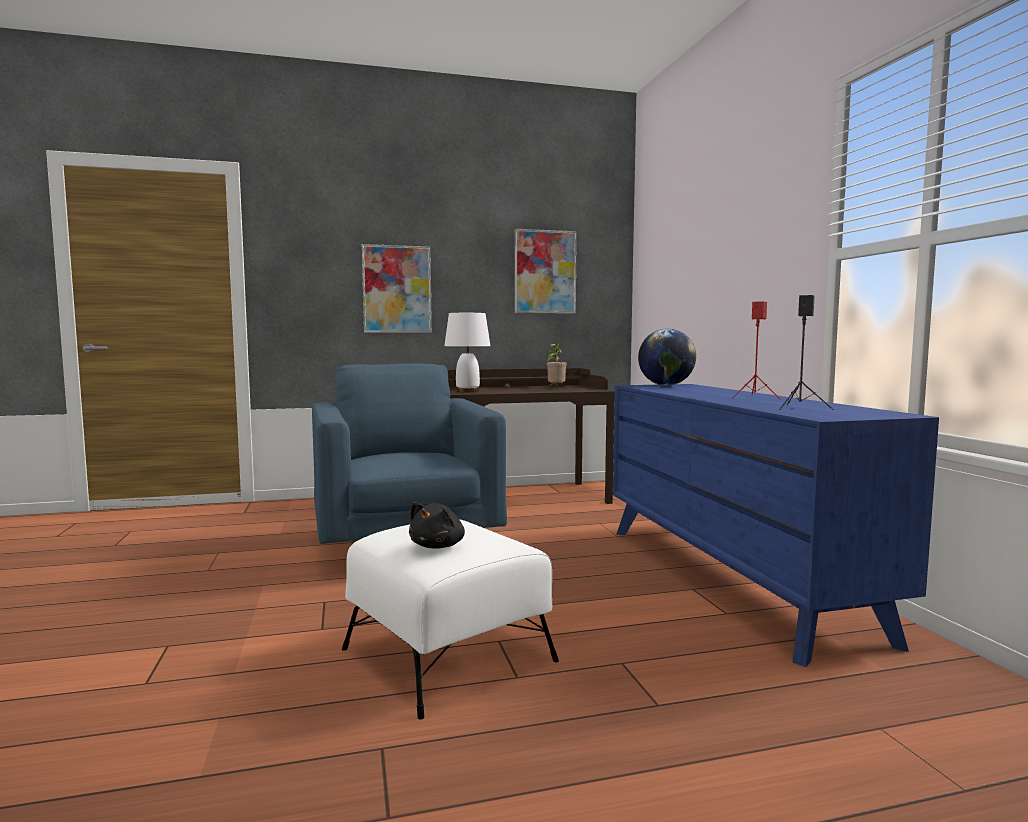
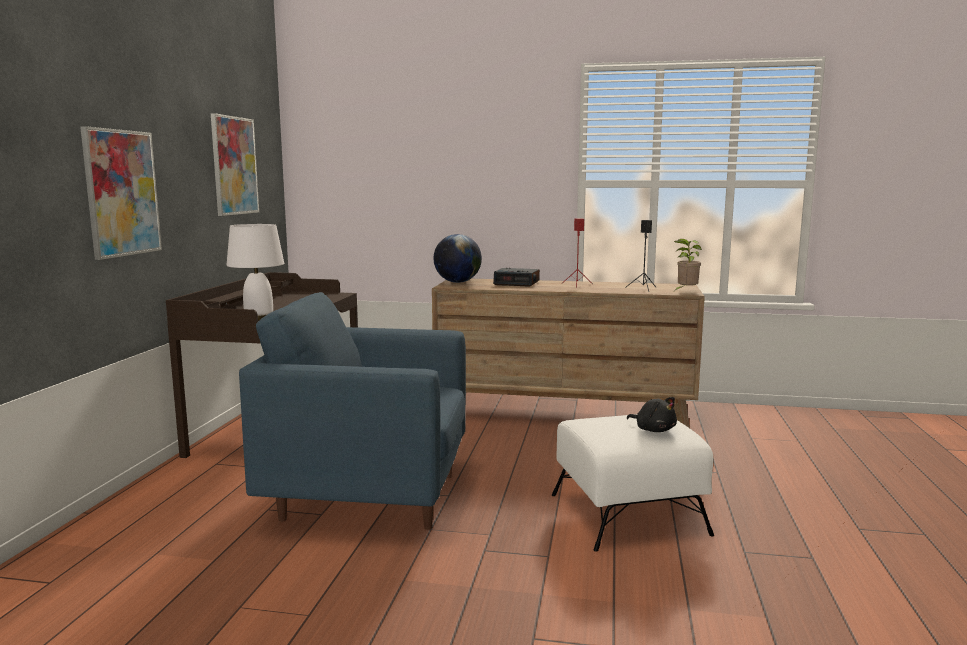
camera: 65 degrees left, 5 degrees up
(555, 388) = (298, 299): potted plant -> potted plant (685, 291)
(710, 390) = (517, 283): none -> alarm clock
(730, 578) = (563, 413): blue dresser -> brown dresser

